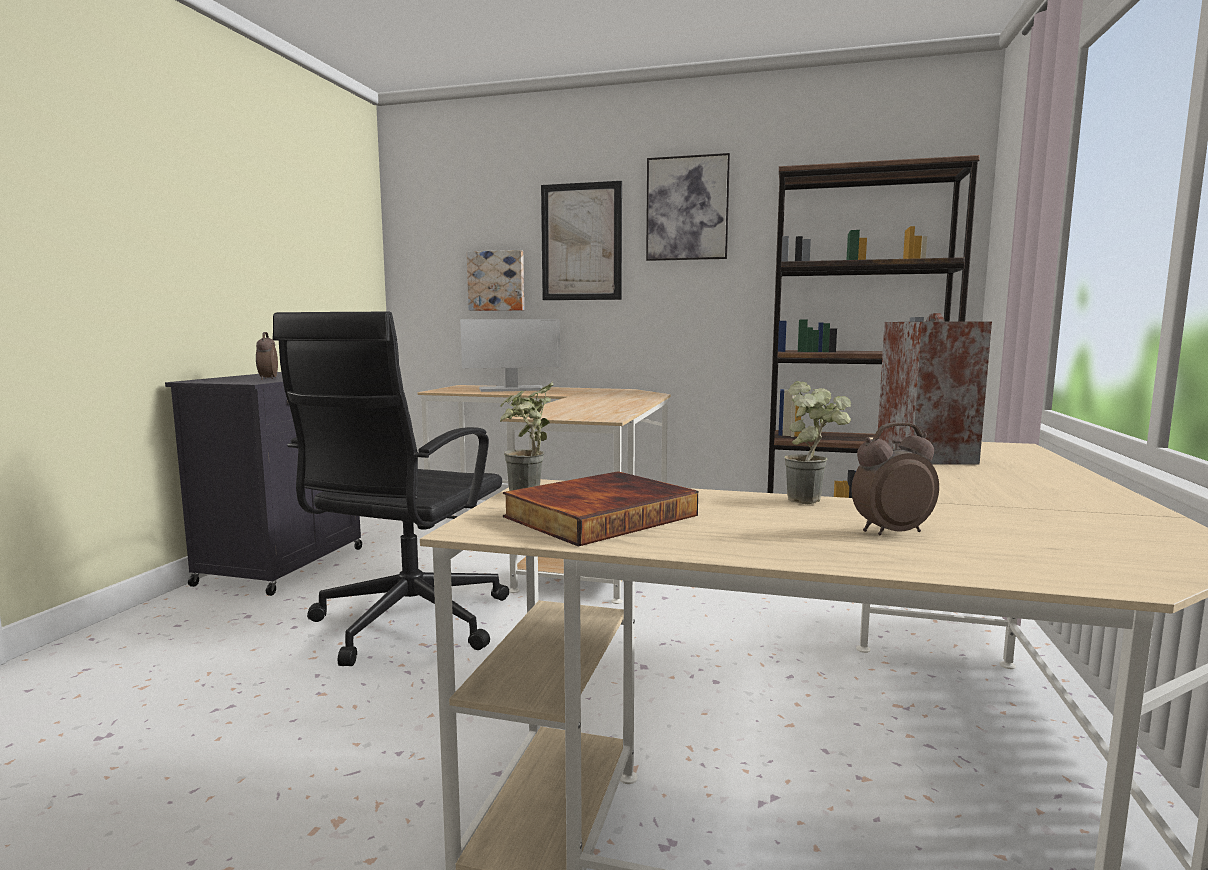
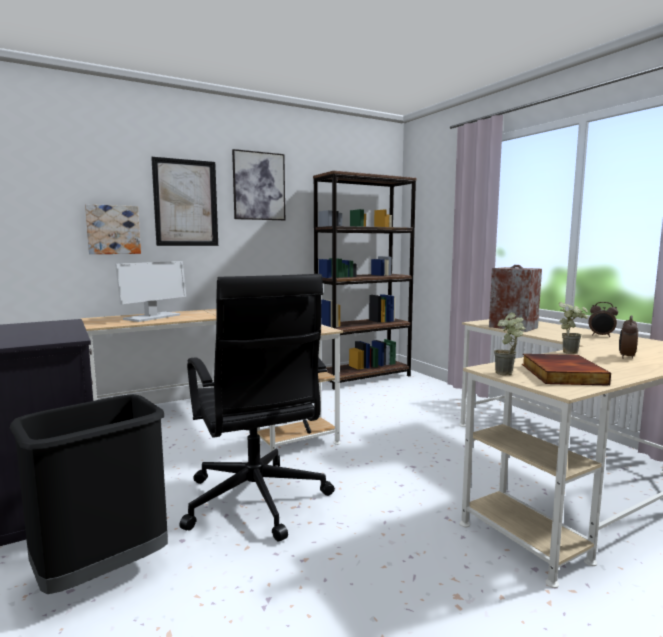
camera: 45 degrees left, 0 degrees up
(210, 624) = (102, 574): none -> black trash can
(267, 379) = (56, 334): alarm clock -> alarm clock (601, 336)

